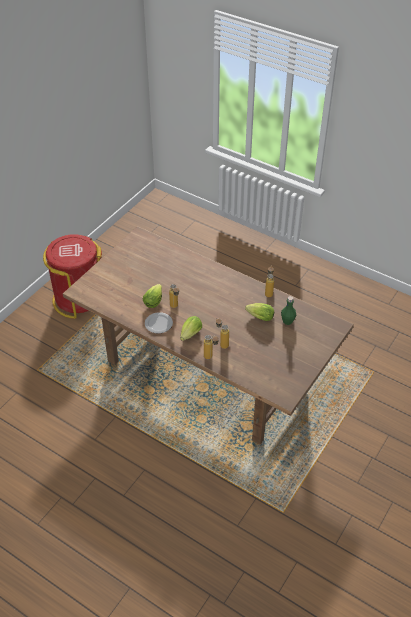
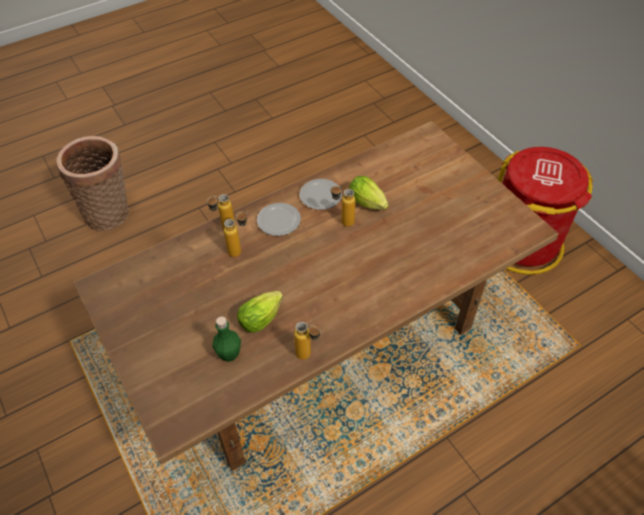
camera: 115 degrees right, 5 degrees up
(158, 561) = (110, 213): none -> basket
(190, 335) = (278, 221): lettuce -> plate

